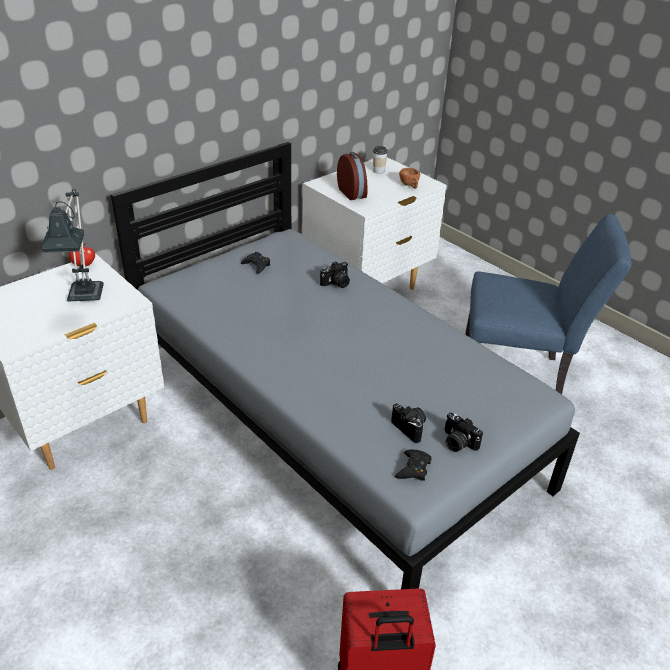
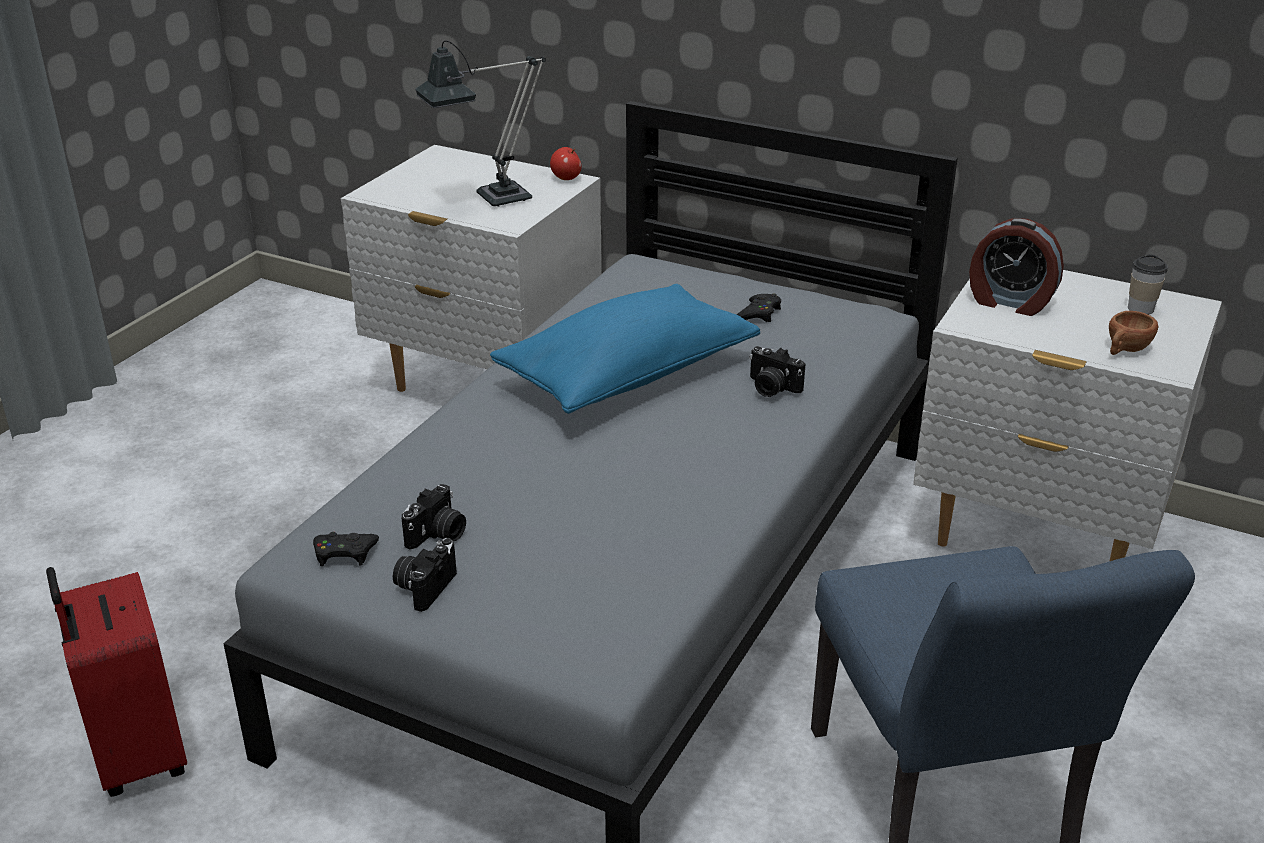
camera: 70 degrees right, 5 degrees down
(288, 323) = (627, 375): none -> blue pillow
(352, 193) = (1010, 302): alarm clock -> alarm clock turned 75 degrees clockwise

